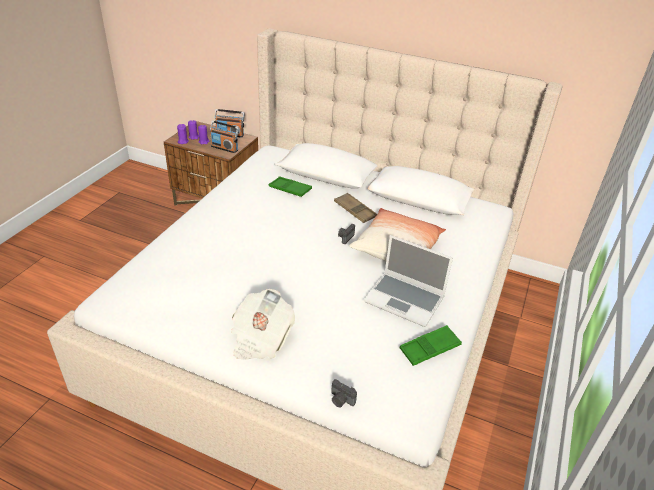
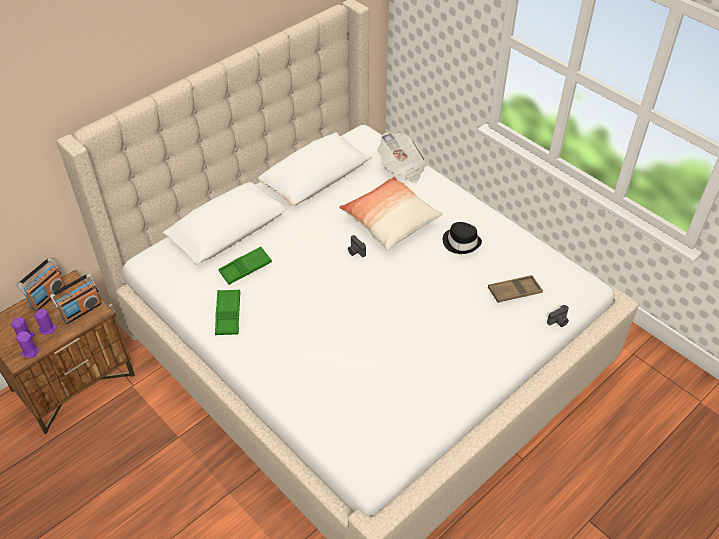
camera: 65 degrees left, 10 degrees up
(260, 338) = (472, 355): newspaper -> newspaper (402, 168)
(355, 210) = (314, 229): brown tray -> brown tray (514, 291)
(405, 300) = (461, 242): laptop -> black hat
(429, 348) = (522, 250): green tray -> green tray (228, 315)

